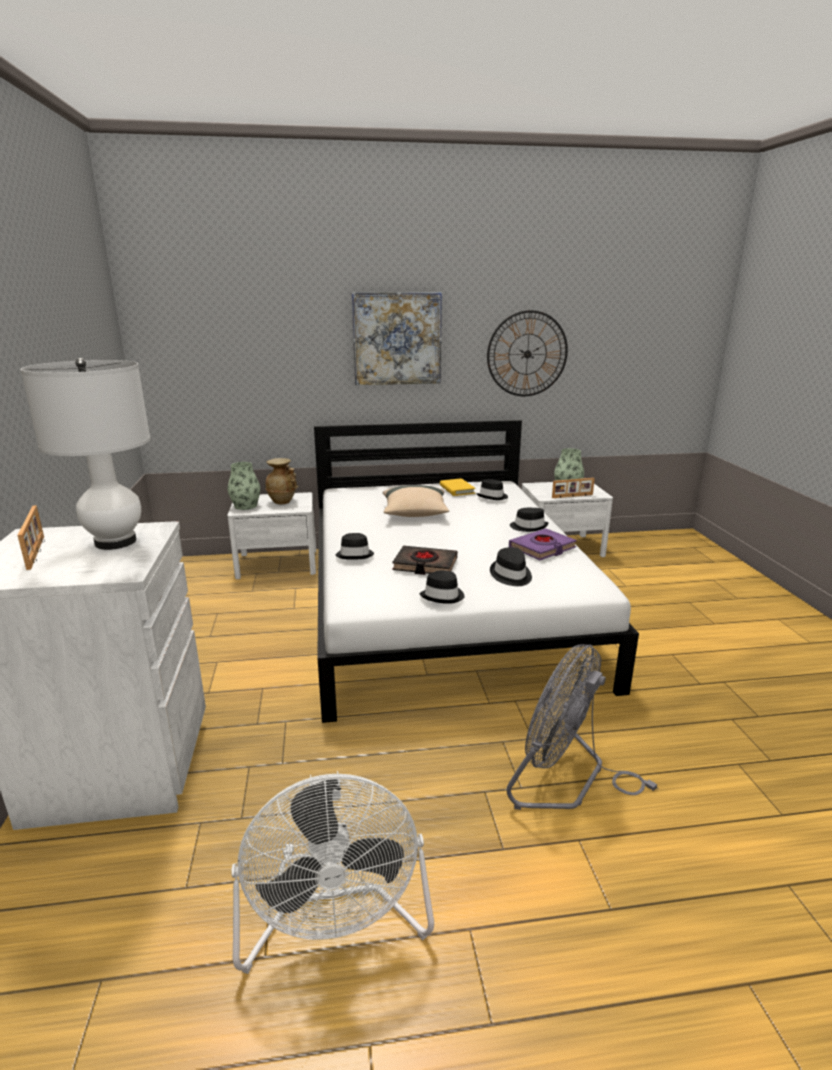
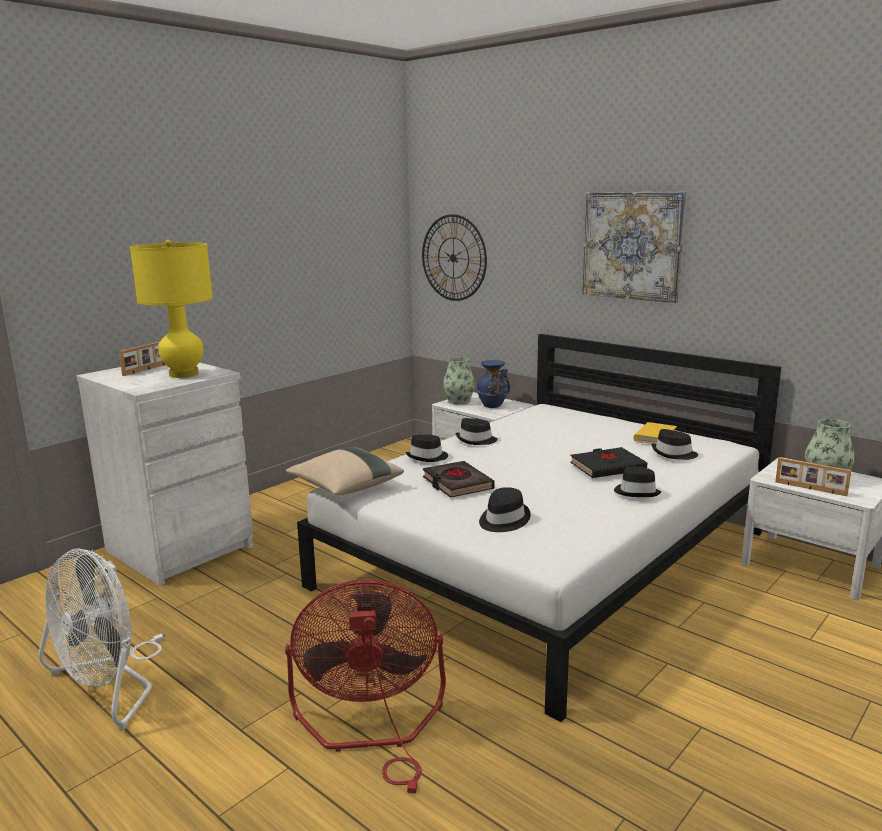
camera: 50 degrees right, 5 degrees down
(115, 542) = (184, 374): white table lamp -> yellow table lamp
(283, 501) = (493, 405): beige vase -> blue vase
(414, 514) = (558, 445): beige pillow -> beige pillow (345, 487)
(443, 596) = (410, 509): black hat -> black hat (476, 440)
(482, 518) = (607, 467): none -> black book
(527, 354) = (800, 276): wall clock -> wall clock (453, 258)
(542, 548) = (595, 513): purple book -> none
(572, 775) = (374, 731): grey fan -> red fan

